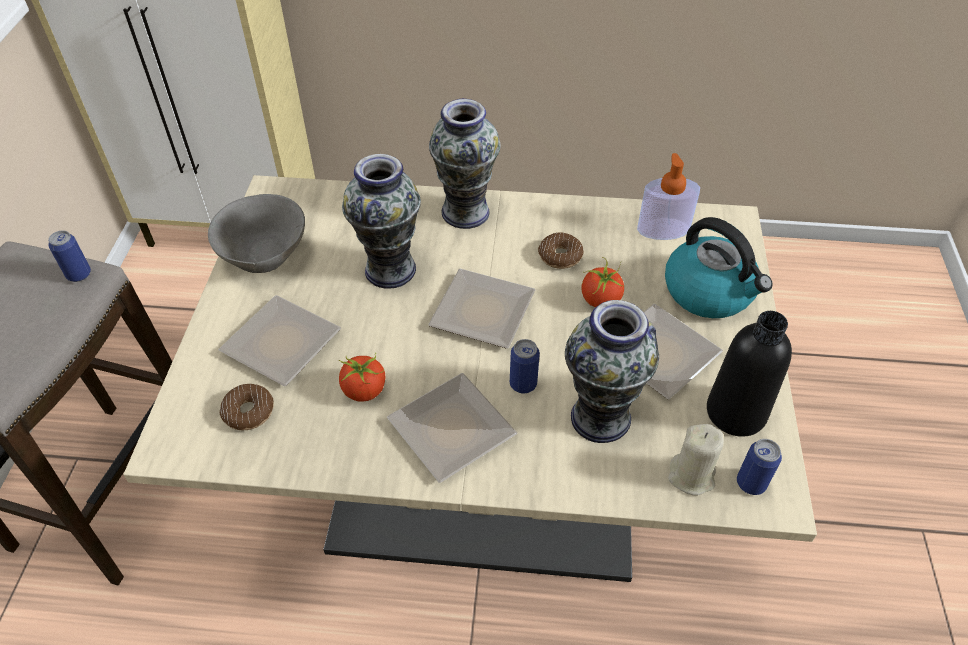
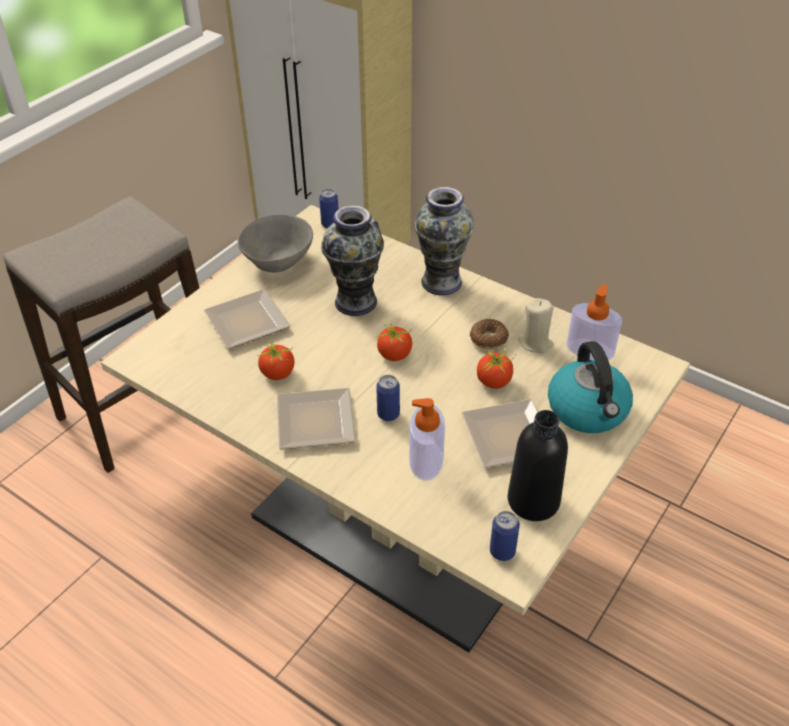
camera: 30 degrees right, 5 degrees down
(79, 274) = (157, 232): can -> can (330, 224)
(249, 412) = (196, 356): donut -> none
(479, 313) = (395, 355): plate -> tomato
(601, 418) = (426, 460): vase -> soap dispenser
(691, 476) = (461, 526): beige candle -> beige candle (535, 343)

